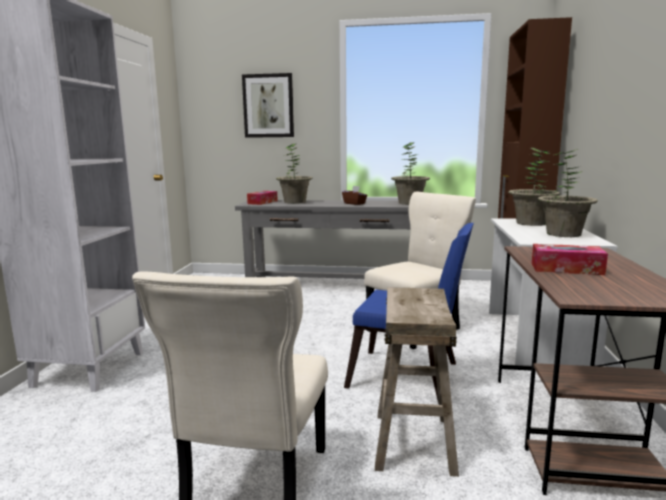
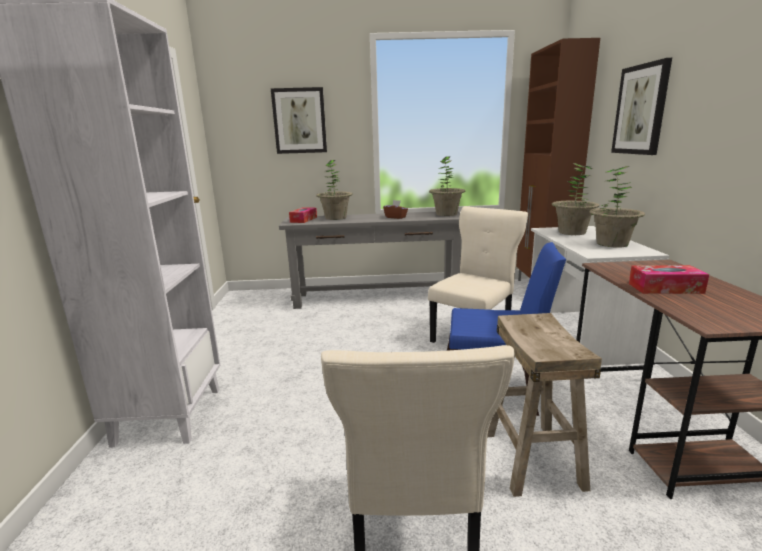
camera: 10 degrees left, 5 degrees up
(601, 90) = (641, 110): none -> picture

